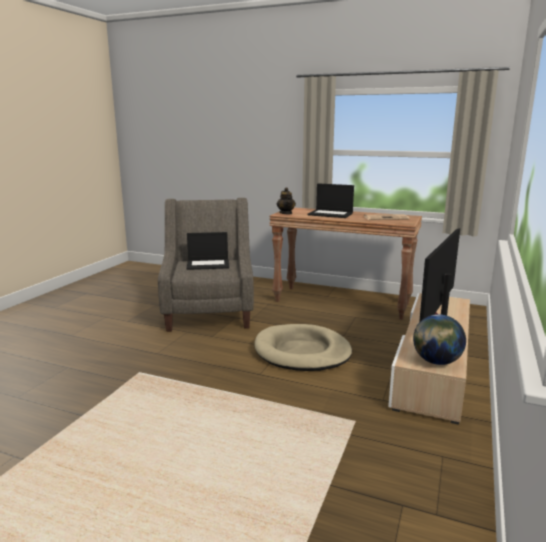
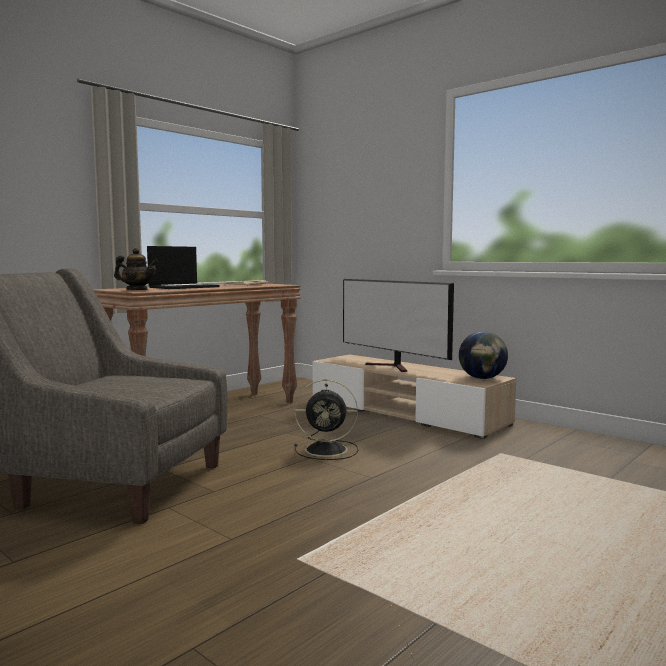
camera: 70 degrees left, 10 degrees down
(208, 264) = (116, 383): laptop -> none
(302, 352) = (328, 450): beige dog bed -> black fan

